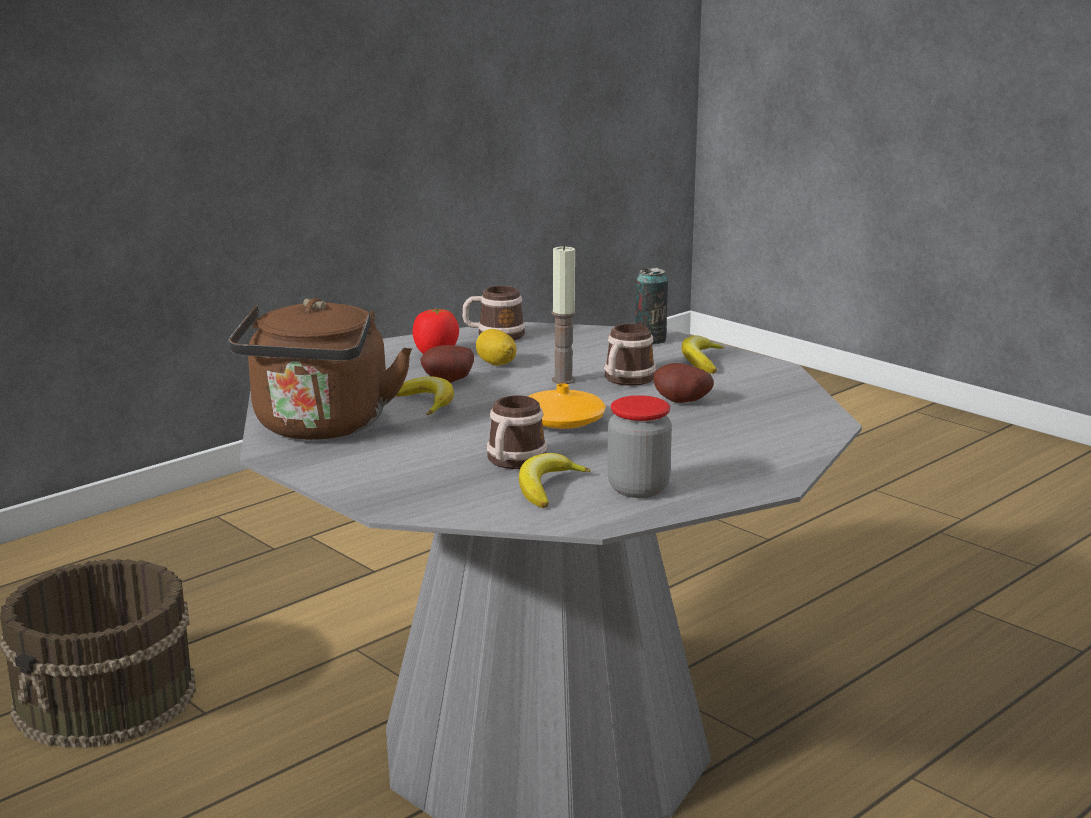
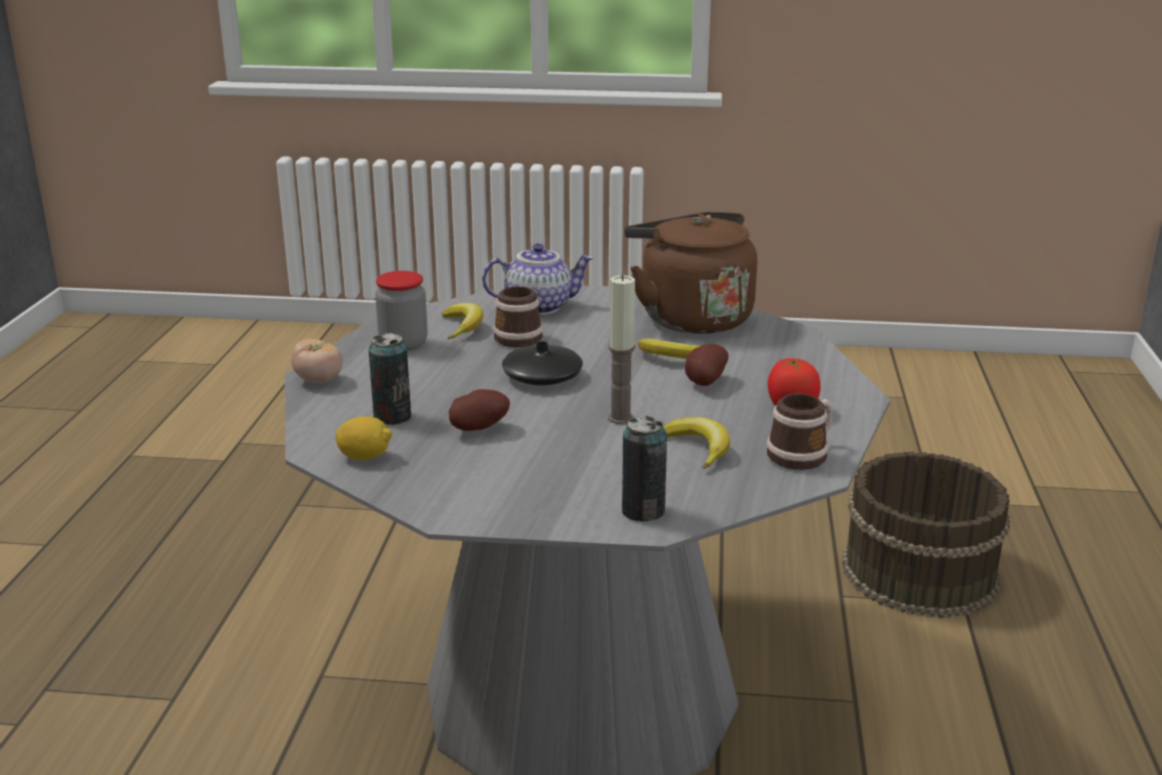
camera: 140 degrees right, 5 degrees up
(424, 486) = (539, 306): none -> teapot
(496, 364) = (715, 416): lemon -> lemon (365, 457)
(562, 421) = (542, 376): orange vase -> black vase
(625, 380) = (567, 438): mug -> none
(701, 361) = (536, 494): banana -> banana (698, 448)
(739, 428) = (392, 417): none -> can
(771, 477) = (318, 380): none -> tomato

